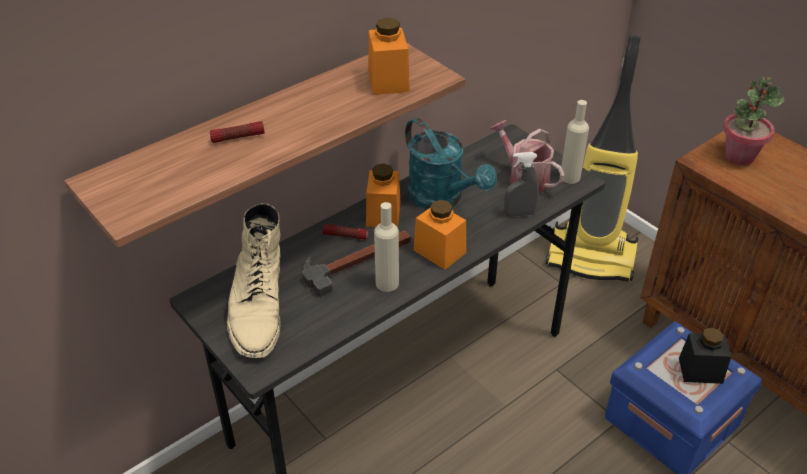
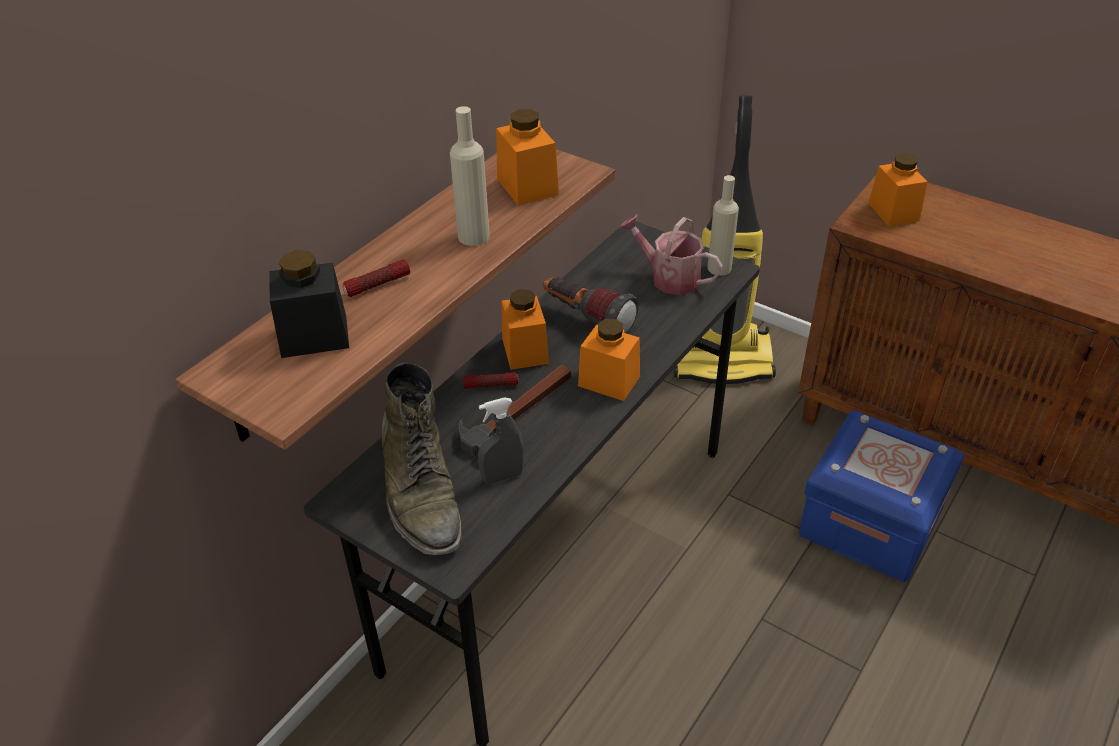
camera: 15 degrees left, 0 degrees up
(258, 307) = (420, 493): beige boot -> green boot
(387, 283) = (564, 431): beige bottle -> beige bottle (473, 236)
(442, 198) = (586, 319): turquoise watering can -> flashlight
(519, 214) = (681, 320): grey spray bottle -> grey spray bottle (502, 477)
(700, 370) = (901, 458): black jar -> black jar (314, 336)
(739, 156) = (893, 212): potted plant -> orange jar

